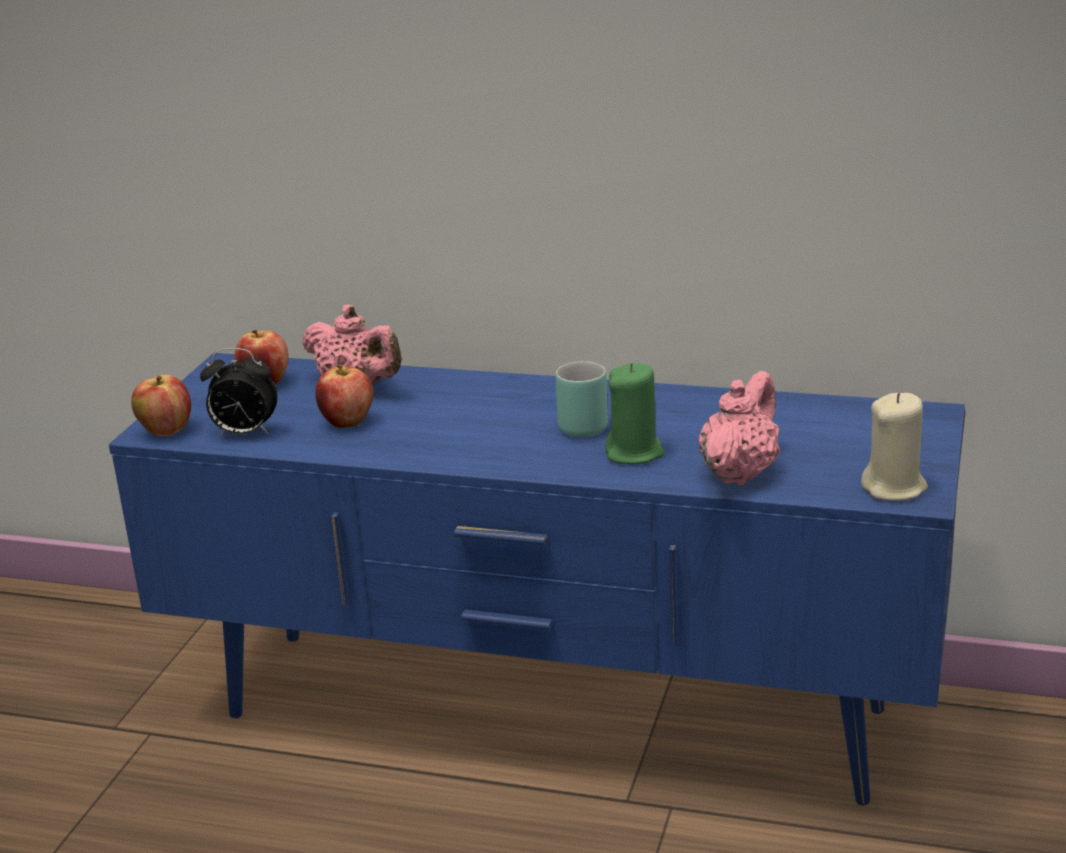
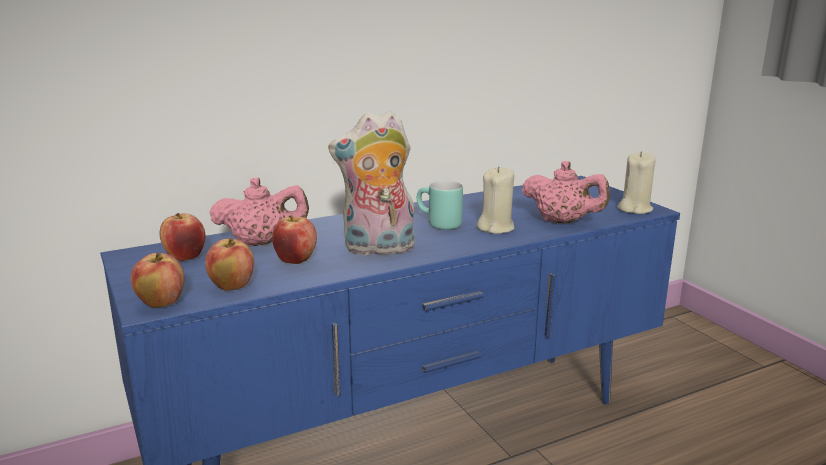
camera: 45 degrees left, 5 degrees down
(244, 434) = (231, 286): alarm clock -> apple
(447, 437) = (378, 249): none -> plush toy
(635, 453) = (496, 228): green candle -> beige candle
(739, 473) = (562, 221): pink teapot -> pink teapot turned 135 degrees clockwise

